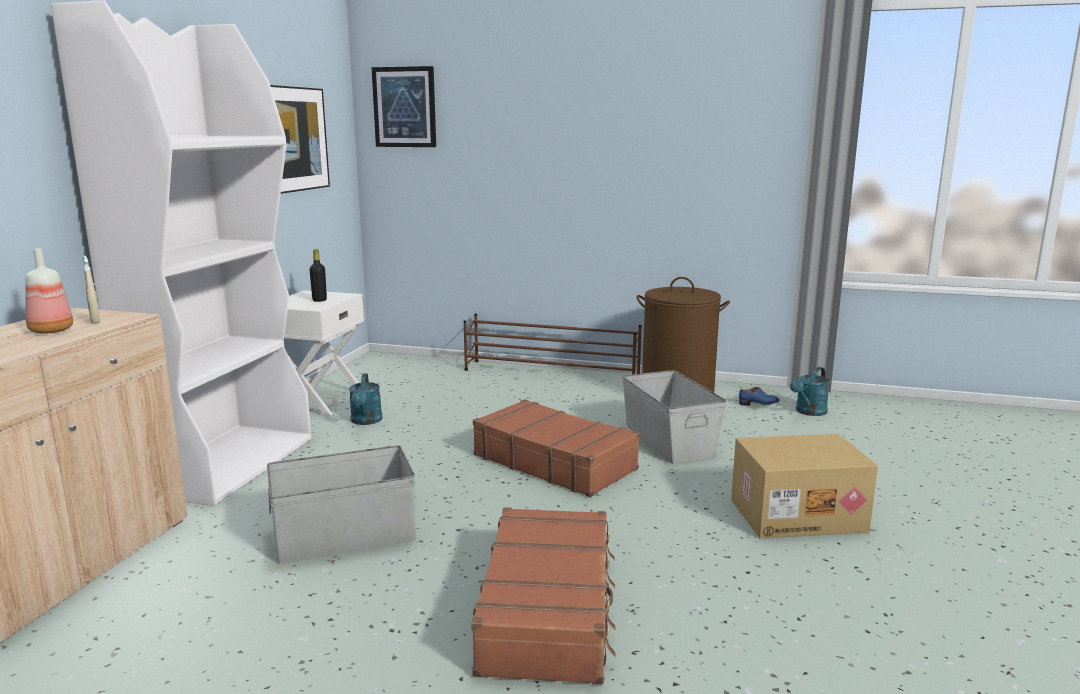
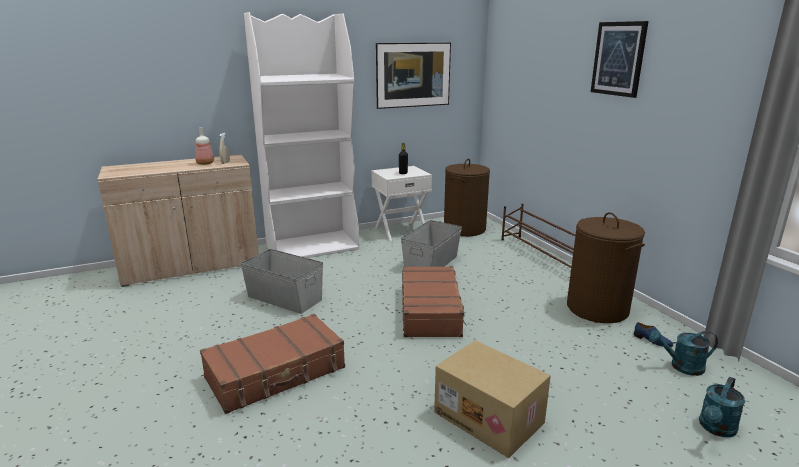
camera: 50 degrees right, 5 degrees up
(366, 421) = (397, 249): turquoise watering can -> turquoise watering can (716, 429)
(397, 372) = (464, 229): none -> brown laundry basket
(404, 107) = (506, 54): picture -> picture (618, 59)
(669, 440) = (522, 332): grey storage box -> grey storage box (432, 263)

